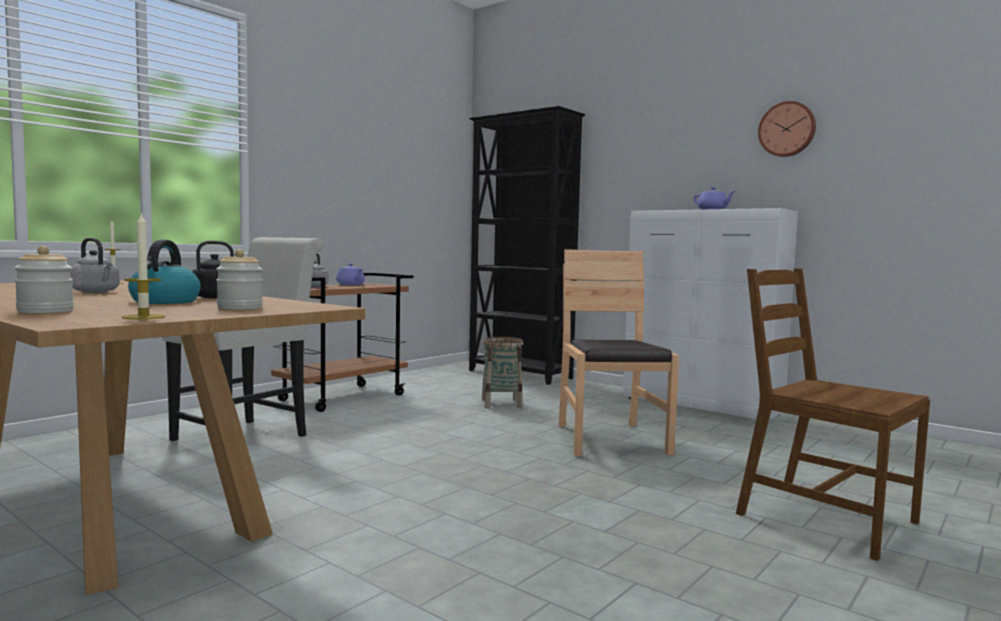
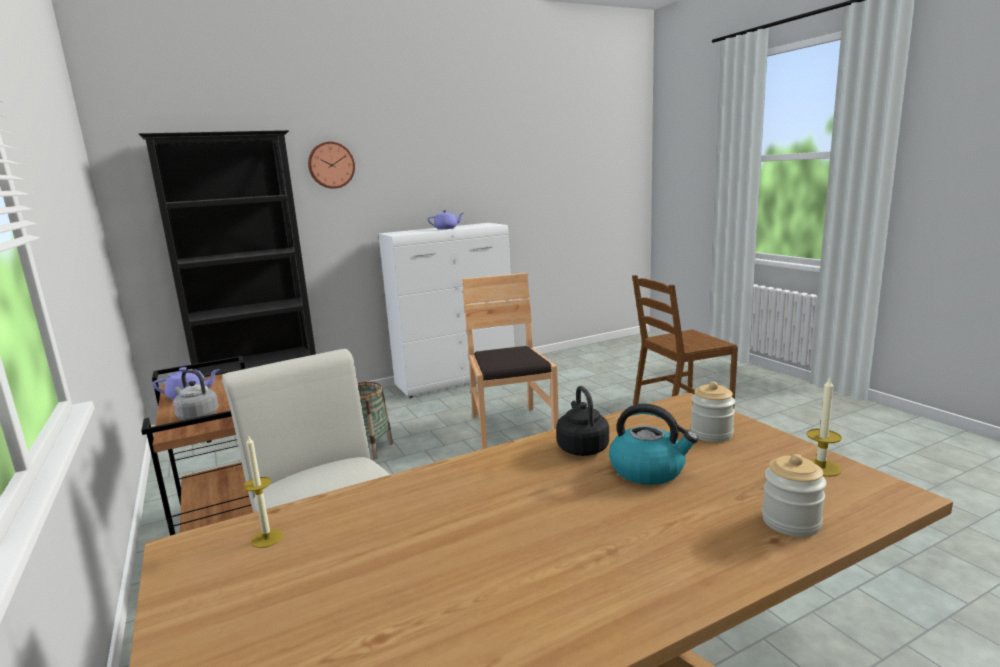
camera: 65 degrees left, 10 degrees up
(96, 292) = (477, 529): grey kettle -> none
(610, 439) = (511, 428): brown chair -> brown chair turned 60 degrees clockwise
(787, 129) = (471, 161): wall clock -> wall clock (331, 165)

